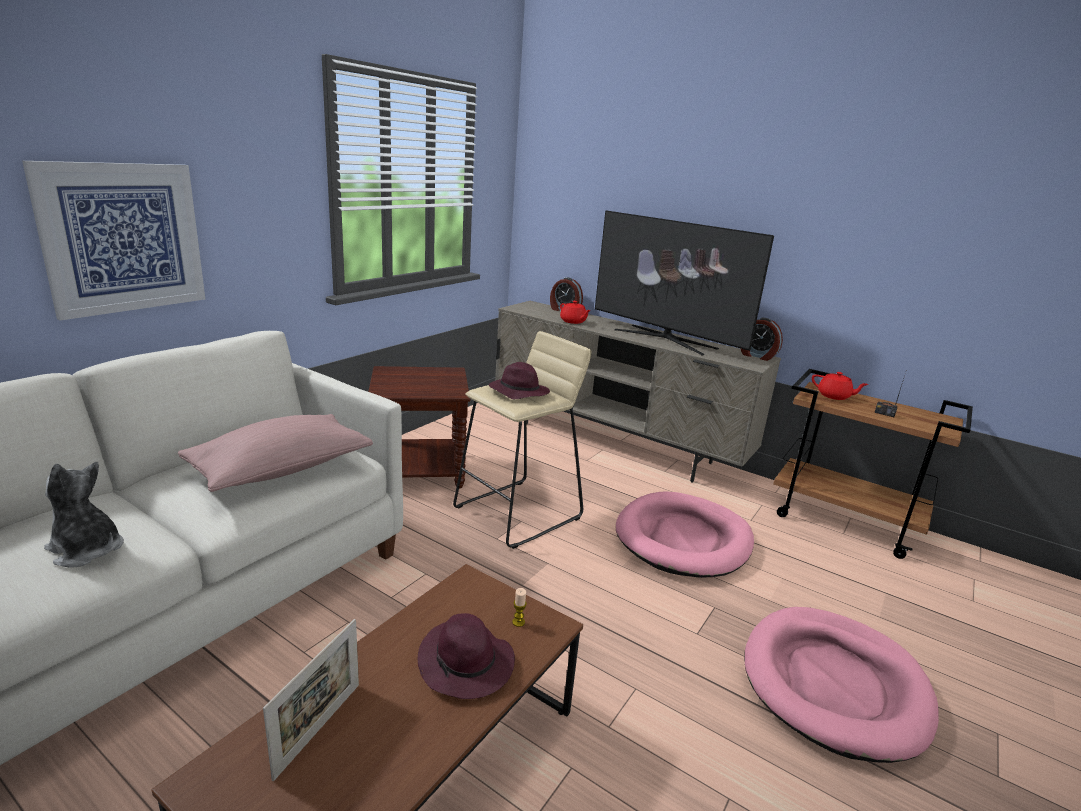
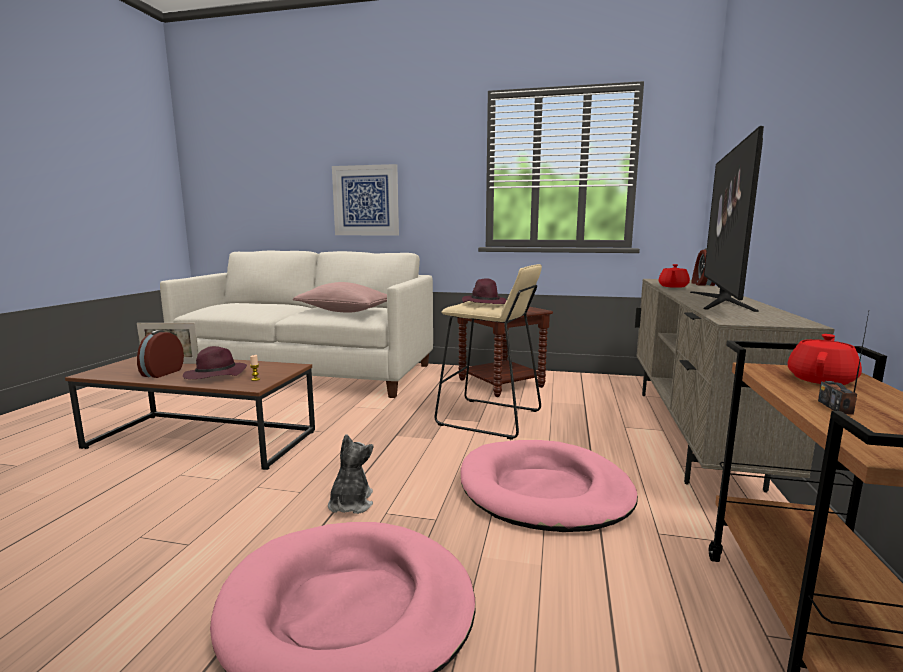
camera: 70 degrees right, 10 degrees down
(87, 550) = (256, 308): plush toy -> plush toy (350, 503)
(757, 356) = (792, 321): alarm clock -> alarm clock (161, 373)
(834, 396) = (821, 379): red teapot -> red teapot turned 150 degrees counterclockwise

